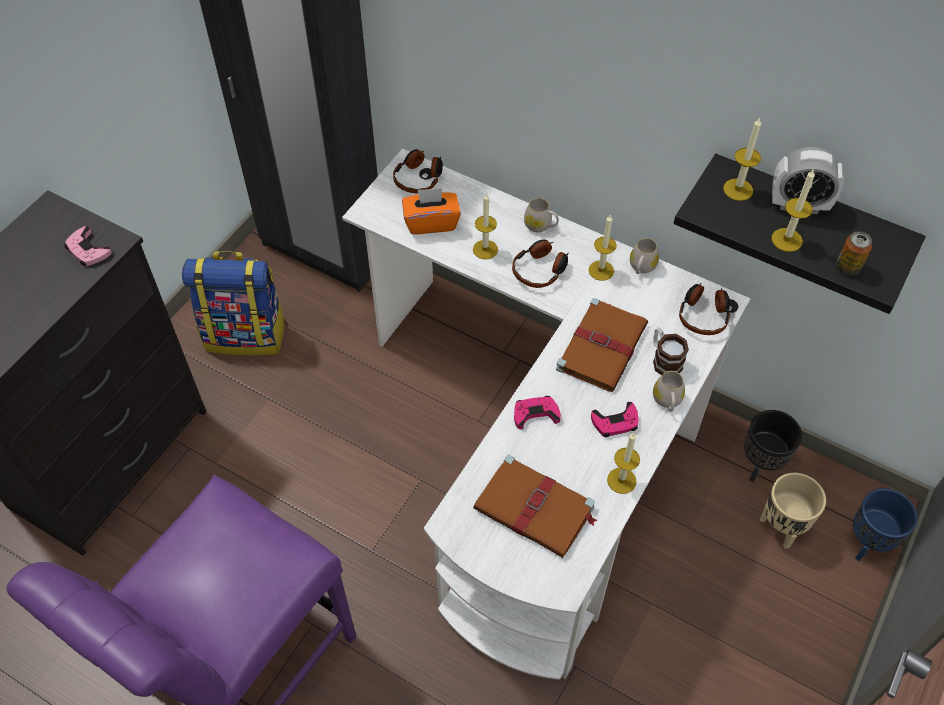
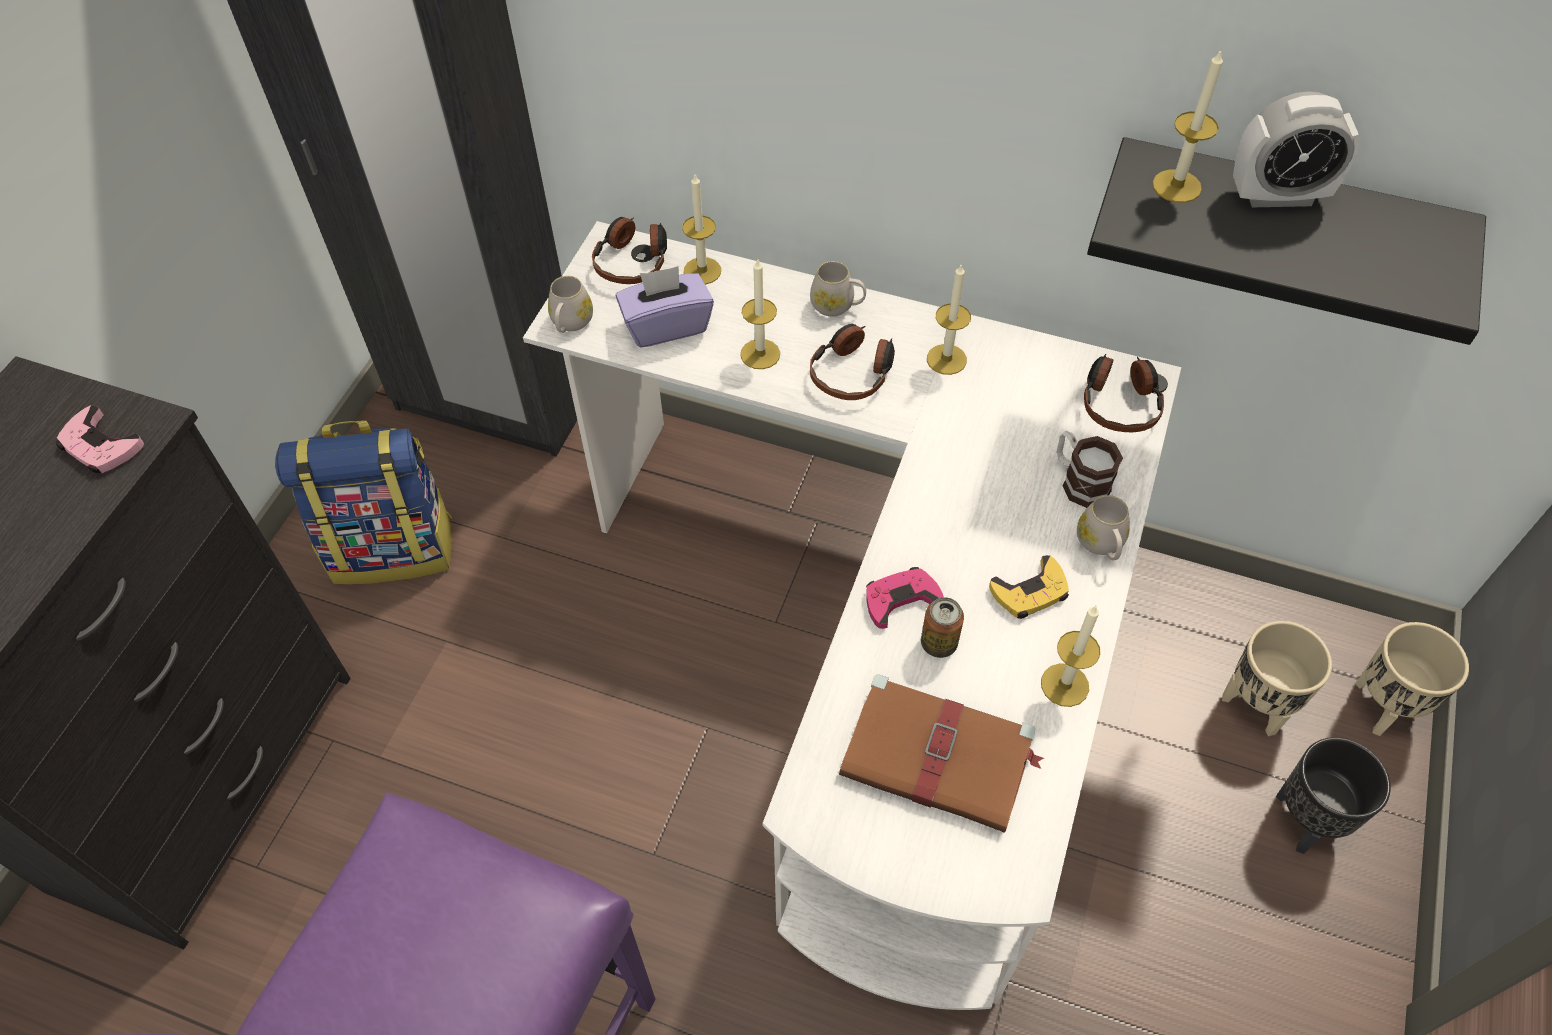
camera: 10 degrees left, 0 degrees up
(431, 222) = (666, 325): orange tissue box -> purple tissue box
(602, 345) = (978, 474): brown book -> none
(615, 422) = (1030, 592): pink game controller -> yellow game controller
(641, 267) = (1006, 346): white mug -> white mug (570, 323)
(761, 465) = (1203, 618): black planter -> black planter (1307, 821)
(786, 240) = (1278, 252): candle -> candle (702, 271)
(848, 267) = (1387, 280): can -> can (939, 643)
(868, 543) = (1384, 707): blue planter -> beige planter

